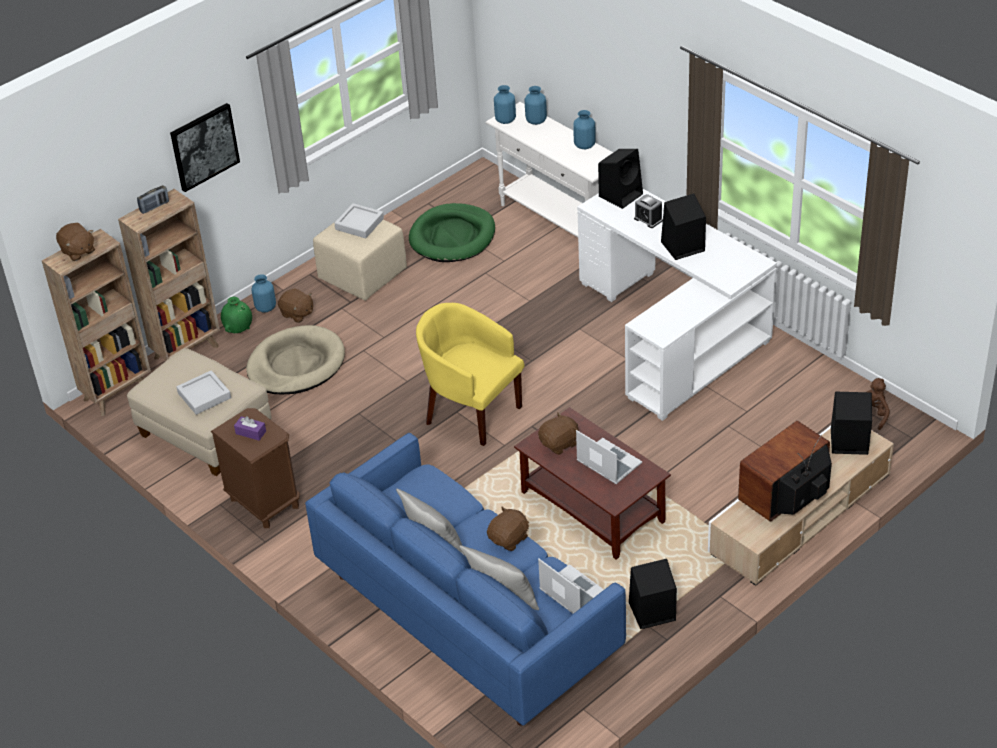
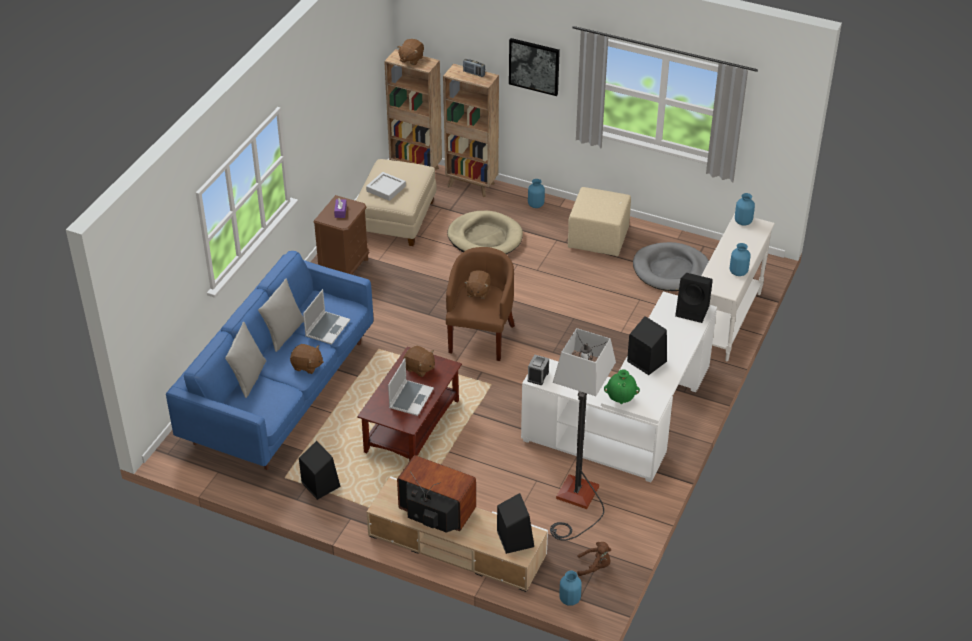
camera: 65 degrees right, 0 degrees up
(239, 329) = (506, 200): green vase -> green vase (621, 399)
(297, 314) = (538, 221): brown plush toy -> brown plush toy (477, 292)
(359, 224) = (608, 202): grey tray -> none
(452, 237) = (671, 270): green dog bed -> grey dog bed
(471, 412) = (481, 336): yellow armchair -> brown armchair
(535, 121) = (753, 238): blue vase -> blue vase (569, 599)
(572, 593) = (267, 410): laptop -> laptop (327, 328)
(648, 219) = (670, 334): alarm clock -> alarm clock (538, 376)
(774, 404) = (576, 502): none -> floor lamp

